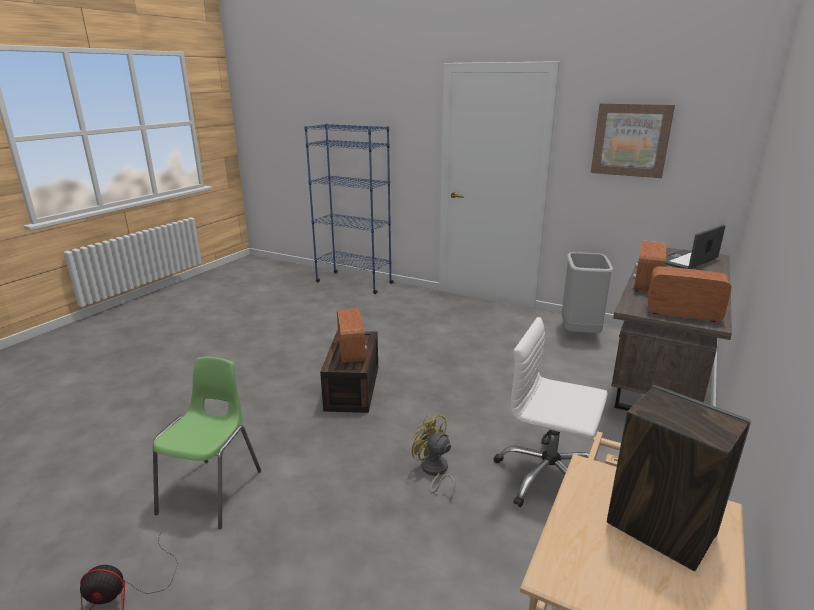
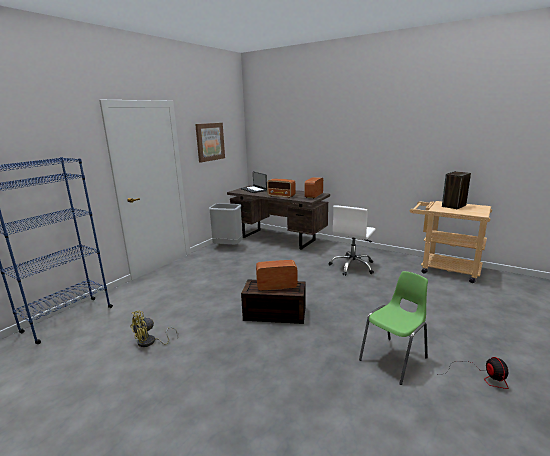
camera: 85 degrees left, 5 degrees down
(213, 491) = (394, 359): green chair -> green chair turned 120 degrees clockwise
(434, 472) = (355, 289): yellow fan -> yellow fan (150, 342)

